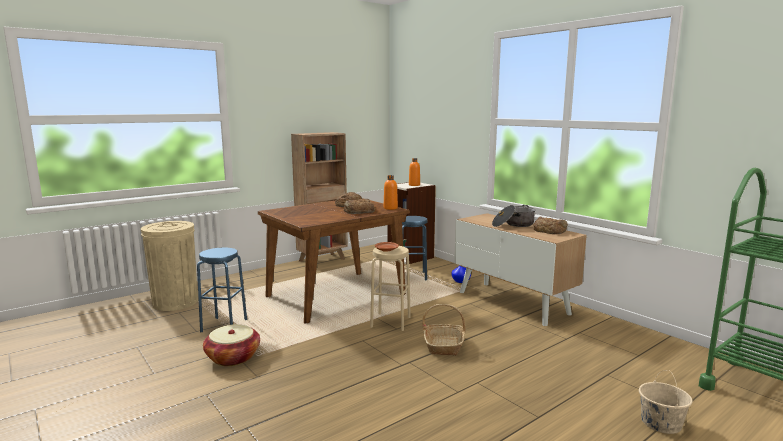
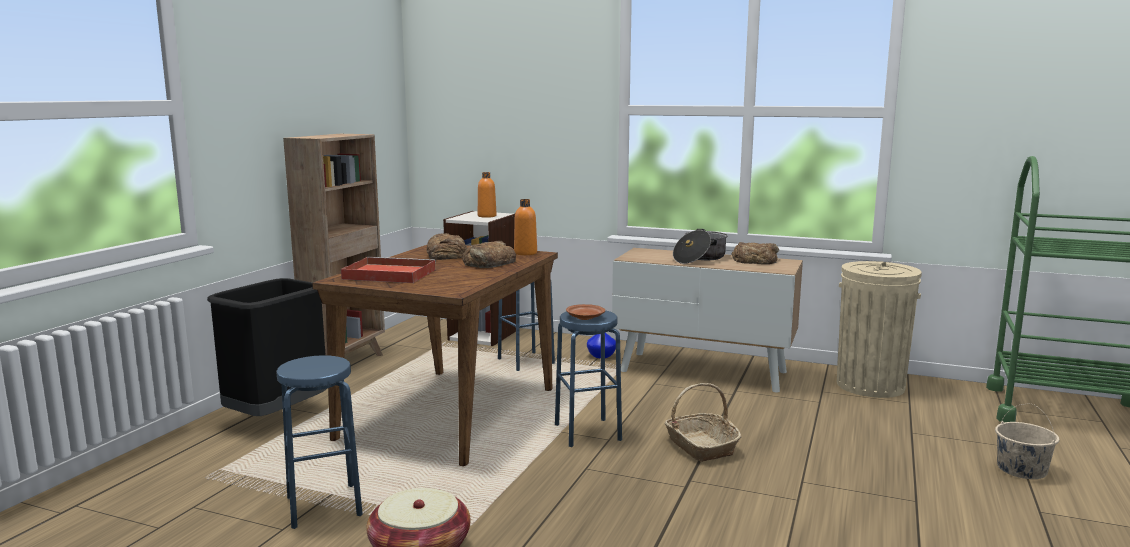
camera: 30 degrees left, 0 degrees up
(175, 302) = (157, 491): beige trash can -> beige trash can (870, 385)
(260, 279) = (277, 415): none -> black trash can
(297, 211) = (387, 274): none -> red tray
(390, 322) = (587, 432): beige stool -> blue stool

